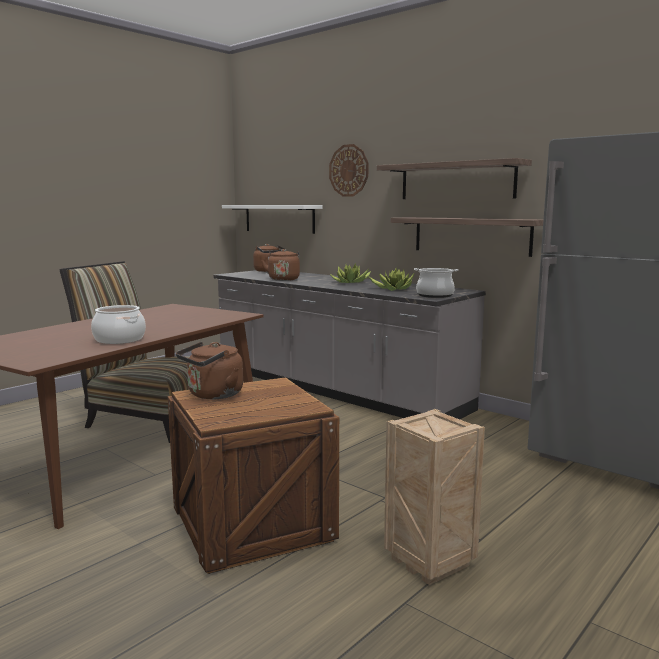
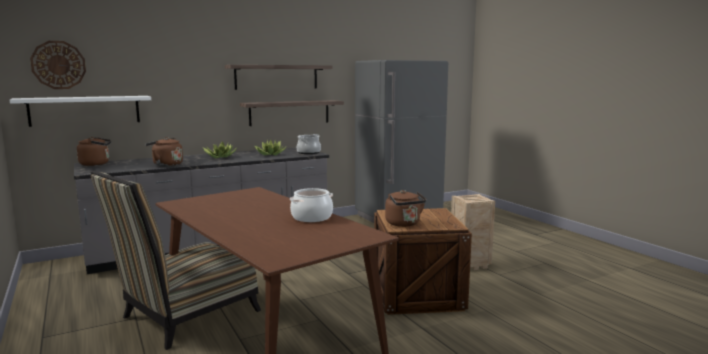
camera: 70 degrees left, 0 degrees up
(349, 170) = (178, 66): wall clock -> wall clock (58, 65)

